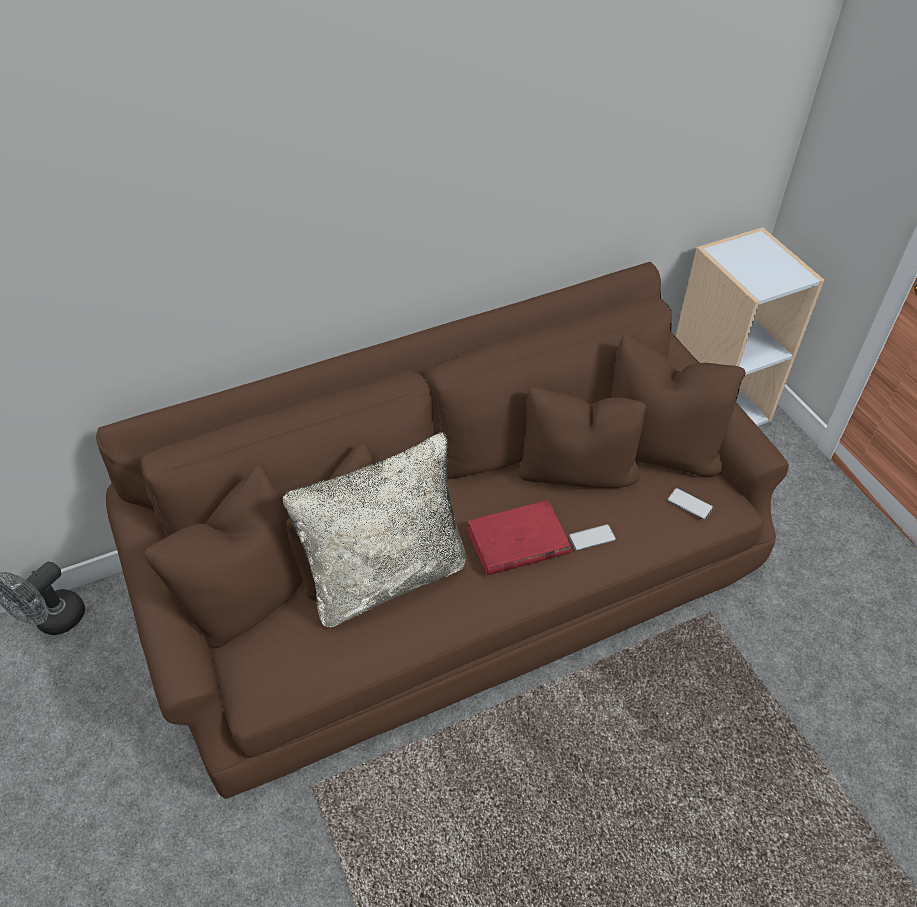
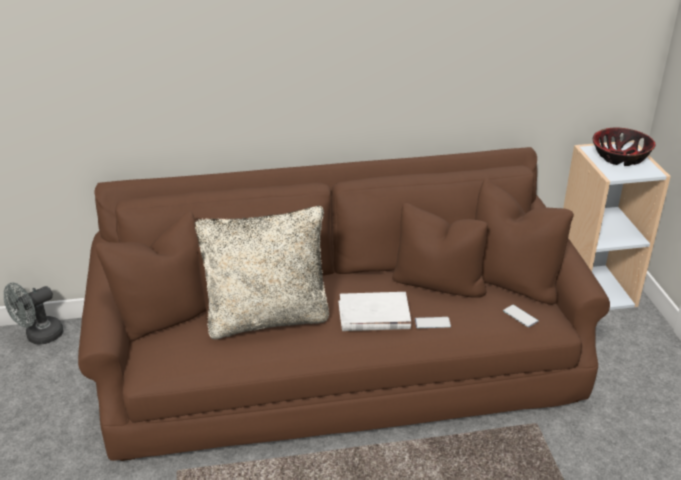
camera: 15 degrees right, 15 degrees down
(517, 541) = (373, 315): red book -> white book
(757, 260) = (620, 158): none -> bowl

